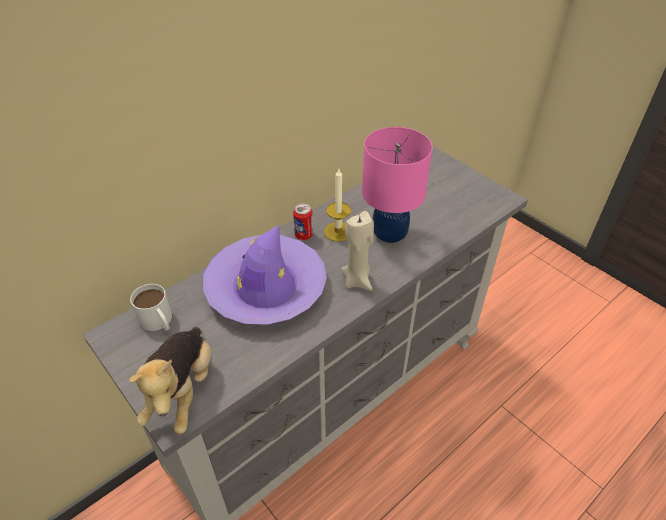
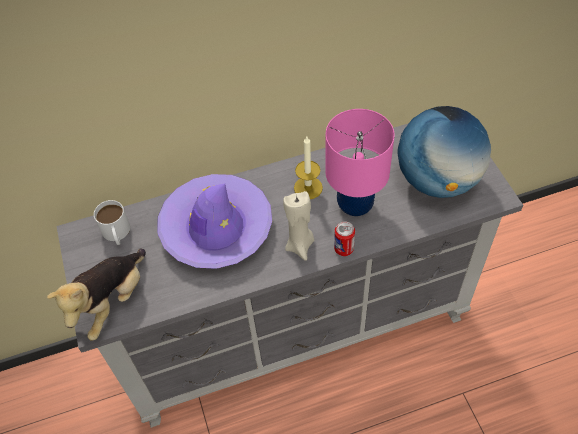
camera: 25 degrees right, 10 degrees up
(303, 235) = (274, 182): can -> can (344, 249)
(448, 198) = (437, 180): none -> globe

